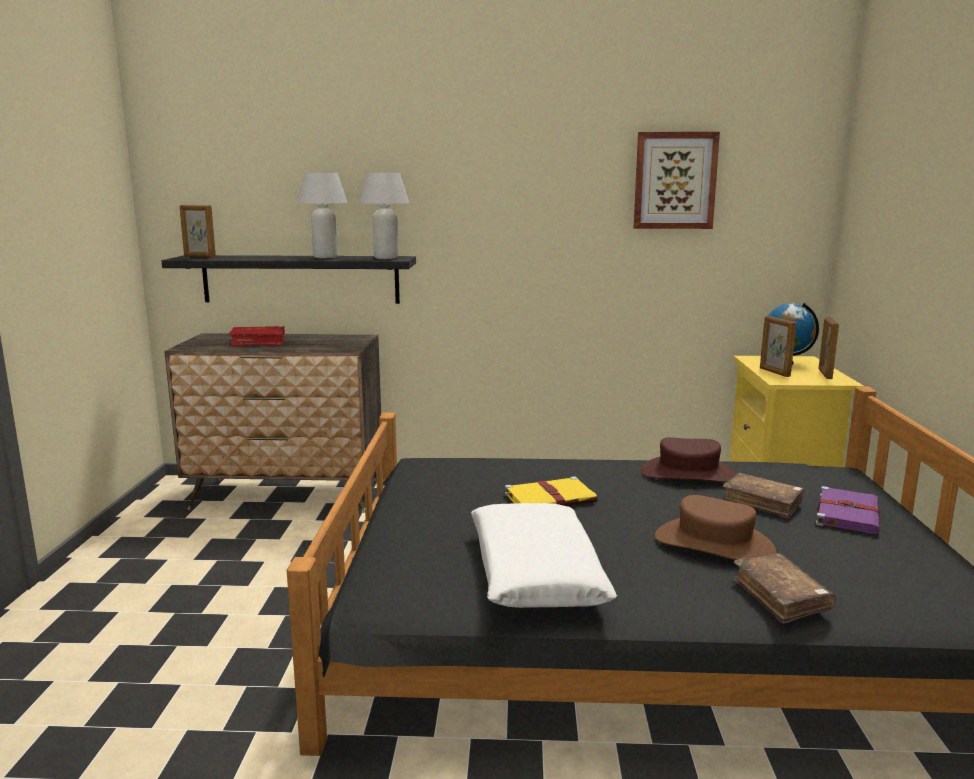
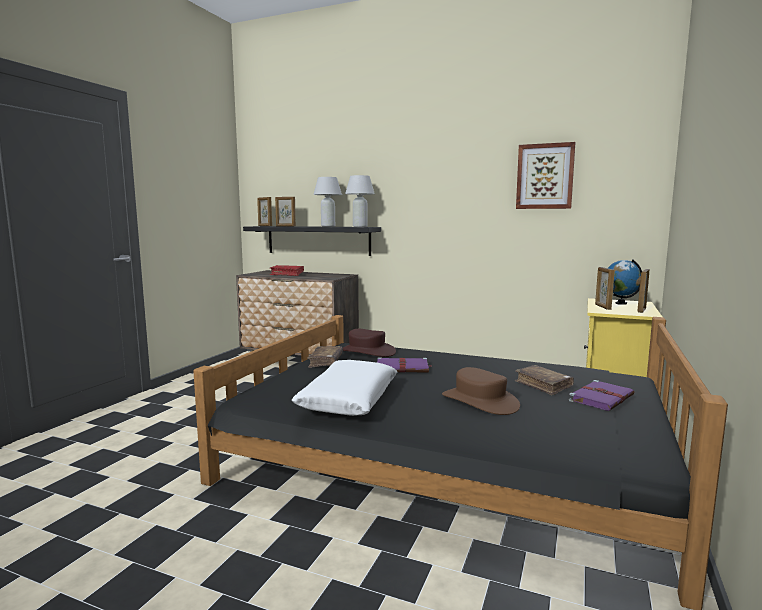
camera: 20 degrees right, 5 degrees down
(243, 257) = (285, 226): none -> picture frame
(551, 498) = (403, 368): yellow book -> purple book
(688, 474) = (509, 366): brown hat -> brown hat (367, 351)
(780, 597) = (490, 432): brown book -> brown book (325, 362)

